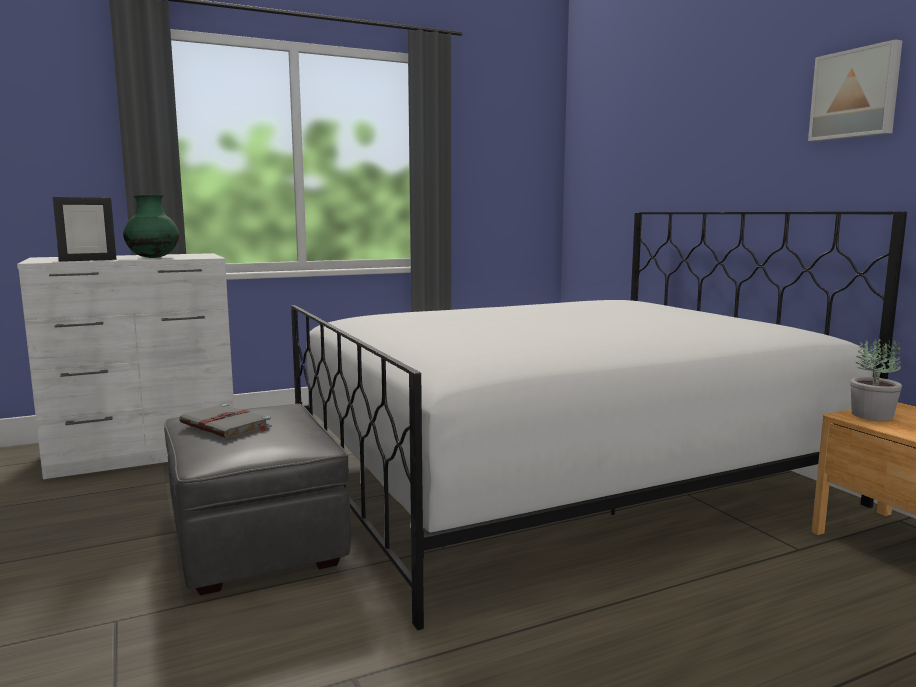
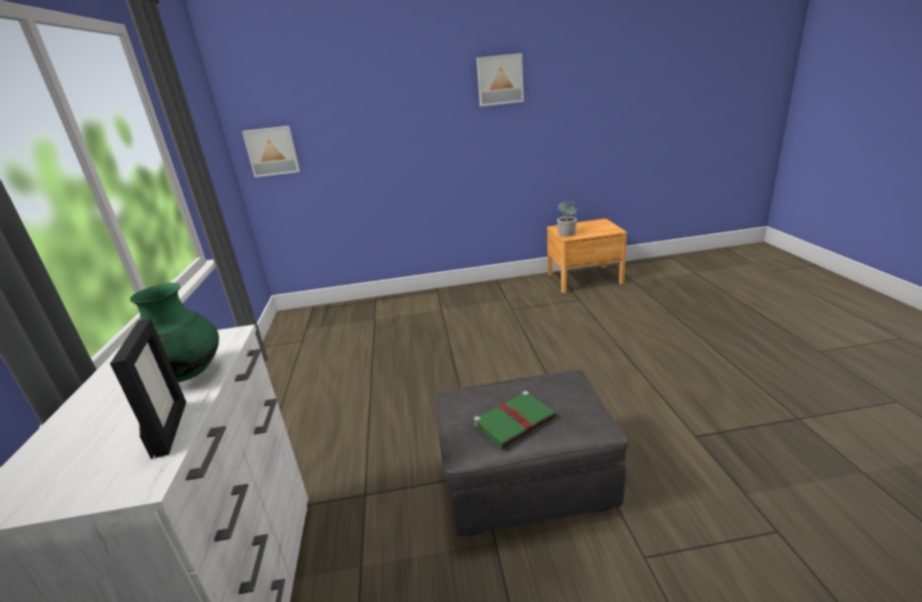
camera: 70 degrees left, 15 degrees up
(226, 425) = (515, 420): grey book -> green book
(562, 481) = (477, 341): white bed -> none
(589, 190) = (272, 151): none -> picture

